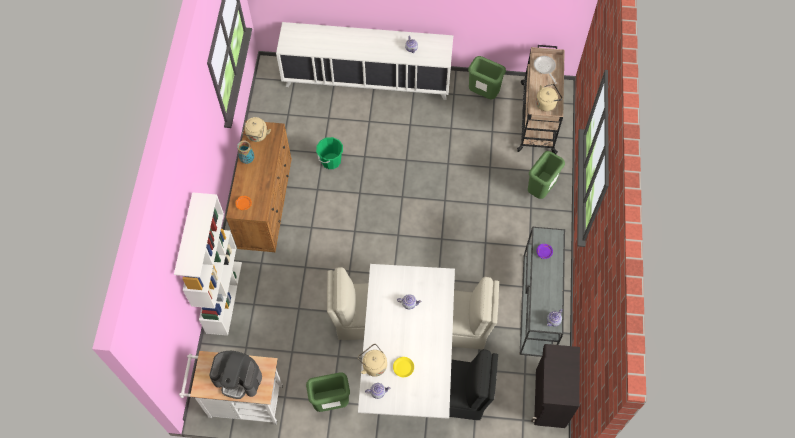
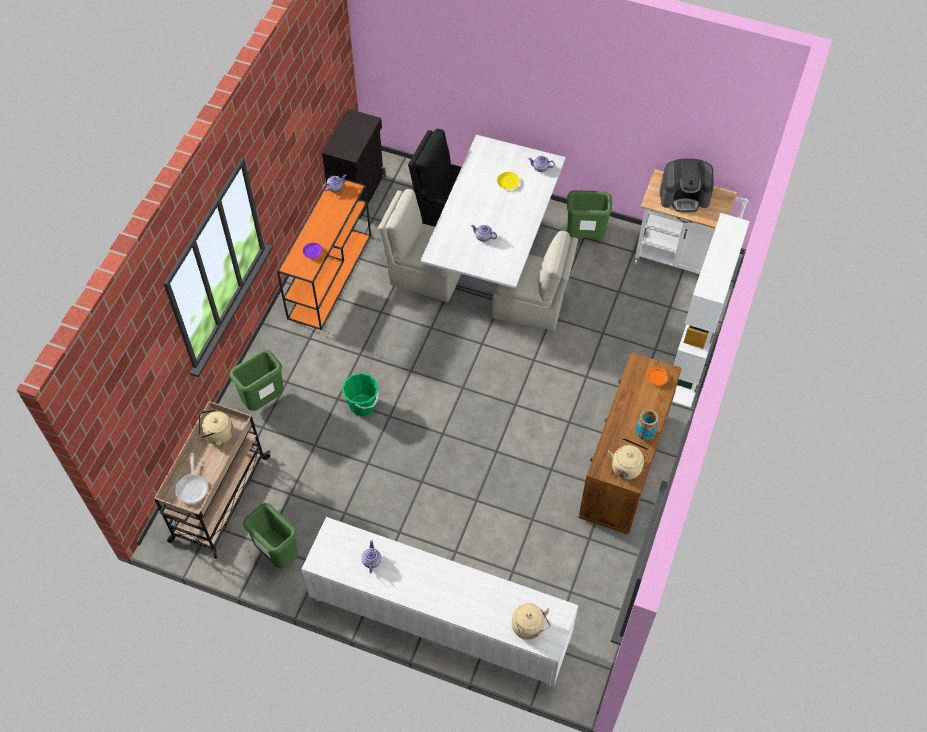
camera: 165 degrees left, 5 degrees down
(238, 378) = (684, 196): coffee machine -> coffee machine turned 150 degrees clockwise
(331, 161) = (524, 504): green bucket -> green bucket (362, 405)
(373, 365) = (539, 191): beige kettle -> beige kettle (529, 628)
(537, 306) = (330, 275): grey console table -> orange console table

